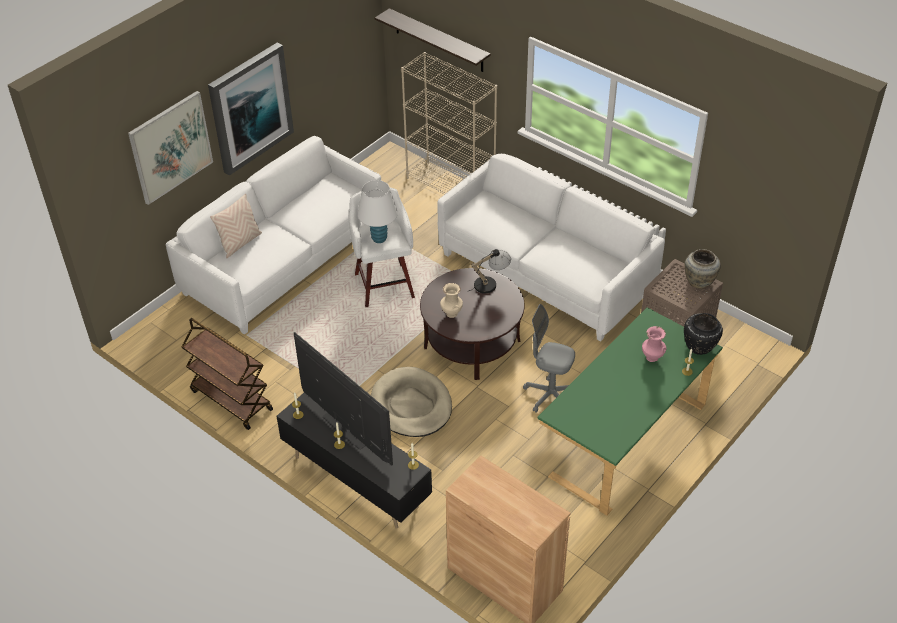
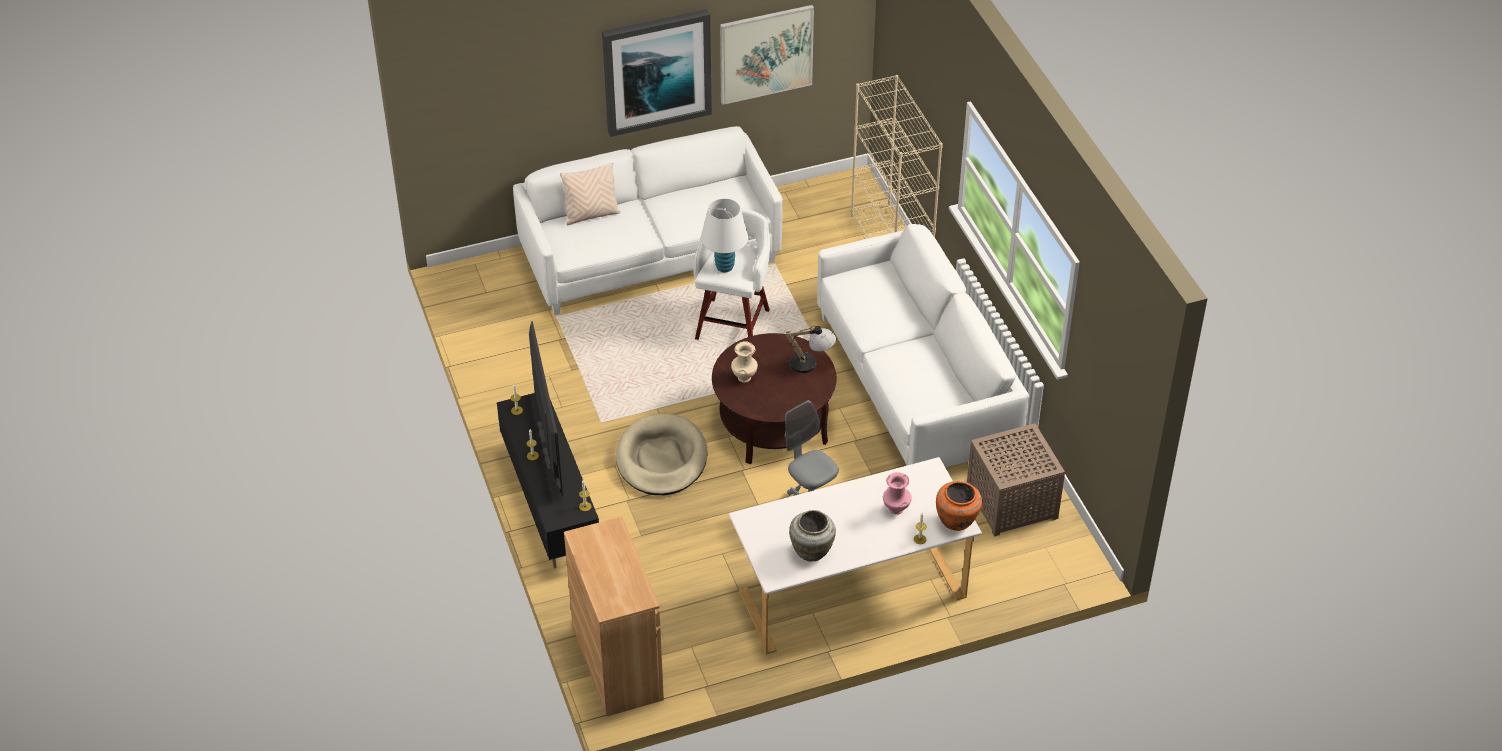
camera: 30 degrees right, 0 degrees up
(171, 147) = (540, 84): picture -> picture (766, 53)
(231, 400) = (493, 375): brown cart -> none
(439, 41) = (909, 68): shelf -> none
(624, 437) = (850, 589): green desk -> white desk
(699, 281) = (1039, 459): beige vase -> beige vase (812, 551)
(700, 347) = (957, 521): black vase -> orange vase

